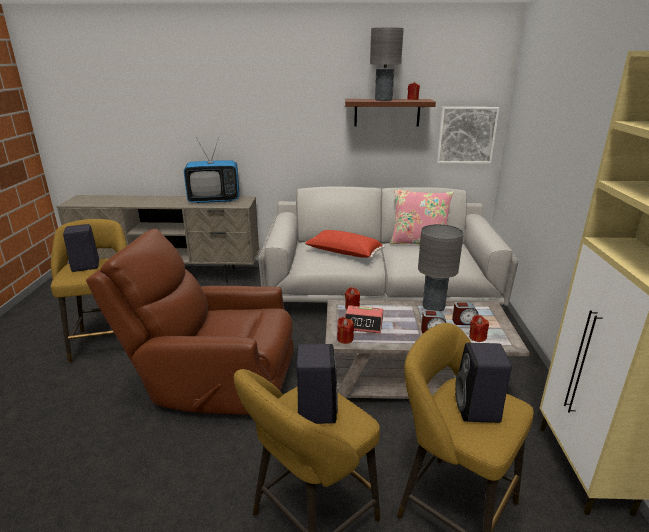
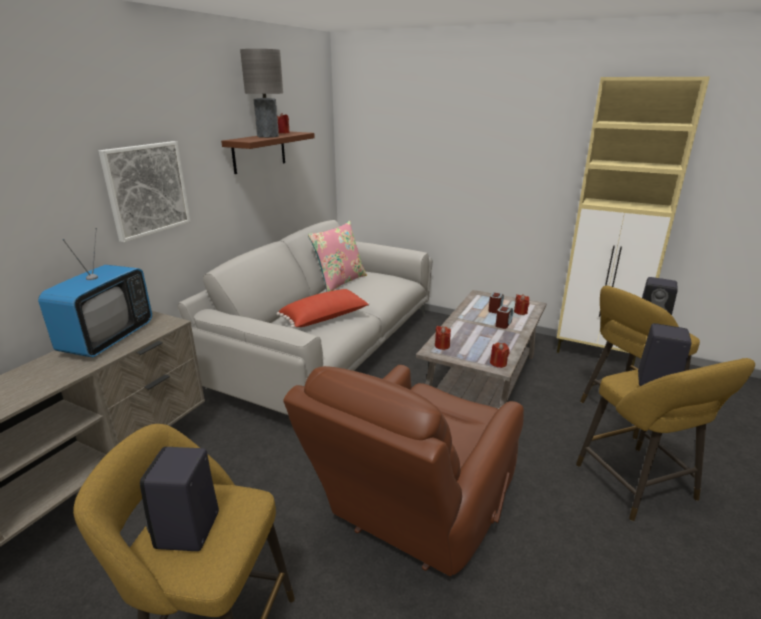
camera: 65 degrees left, 0 degrees up
(364, 324) = (477, 348): alarm clock -> none
(433, 307) = (465, 312): grey table lamp -> none
(466, 135) = (315, 165): picture -> picture (147, 189)

